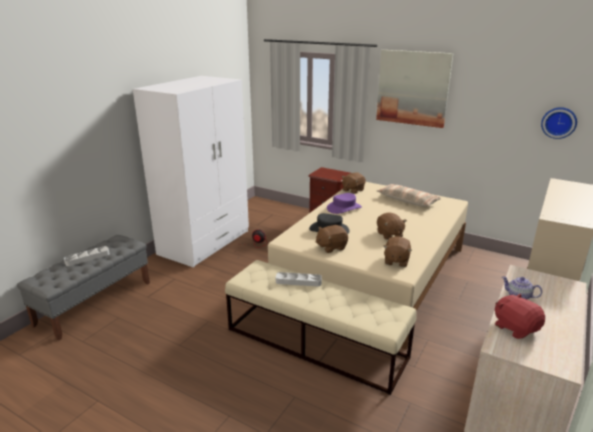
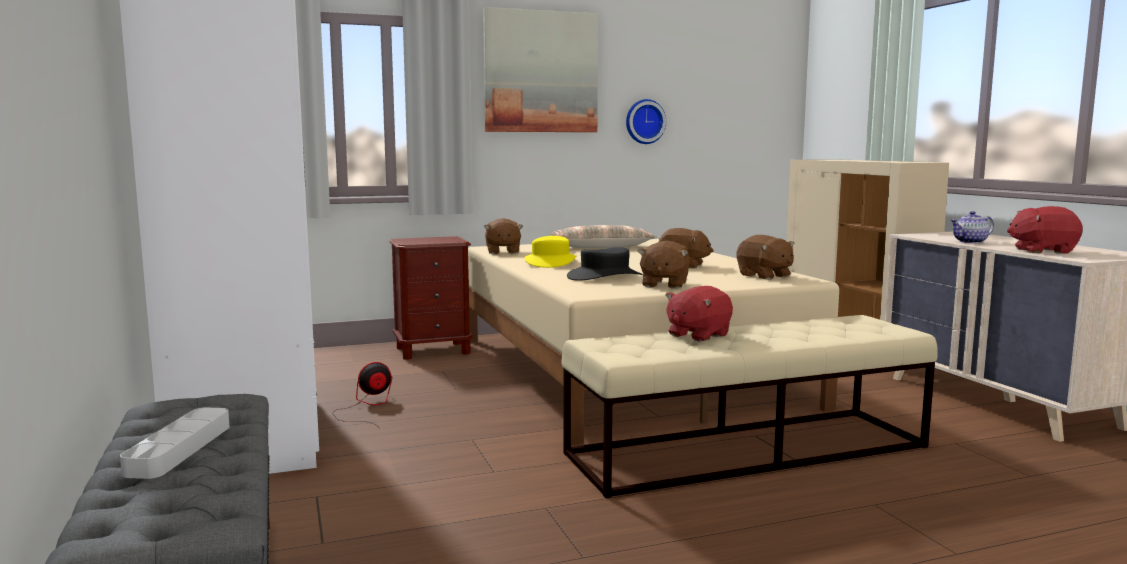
camera: 50 degrees left, 15 degrees down
(298, 281) = (697, 335): grey tray -> red plush toy
(344, 208) = (550, 262): purple hat -> yellow hat
(559, 122) = (735, 107): wall clock -> wall clock (644, 121)

